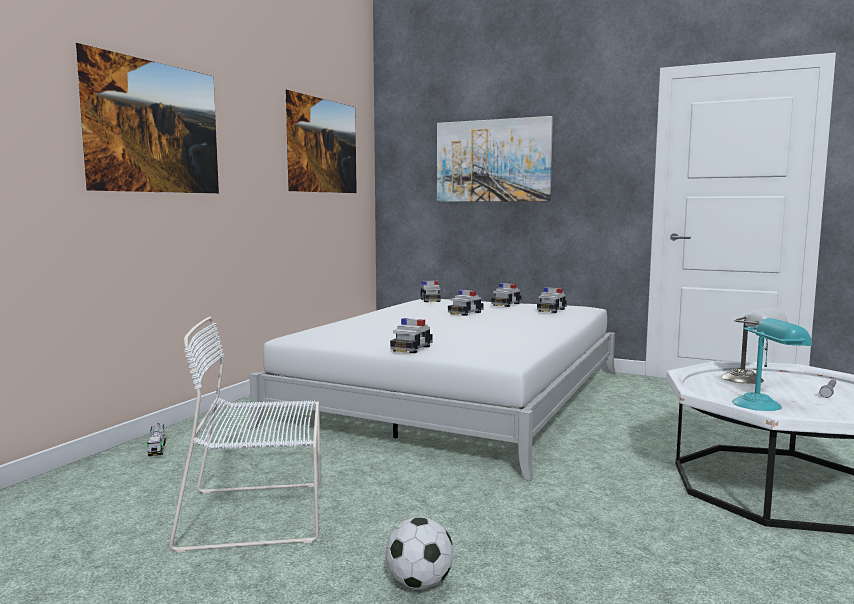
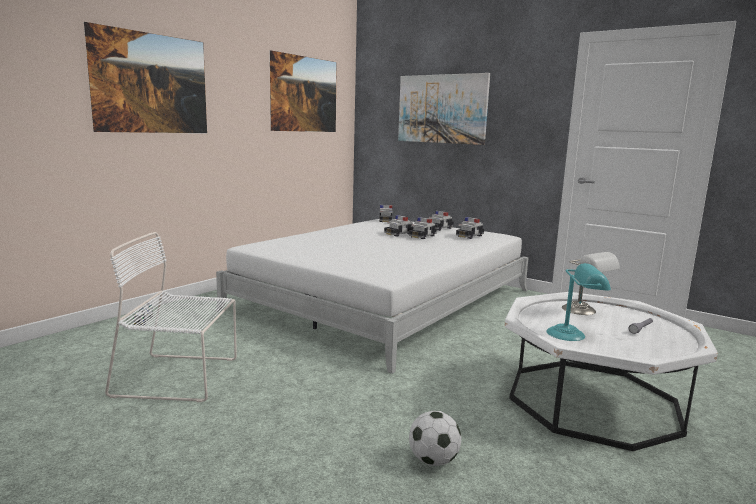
camera: 10 degrees right, 5 degrees up
(411, 348) = (325, 262): toy car -> toy car (422, 236)
(419, 584) = (254, 443): football -> football (433, 461)

